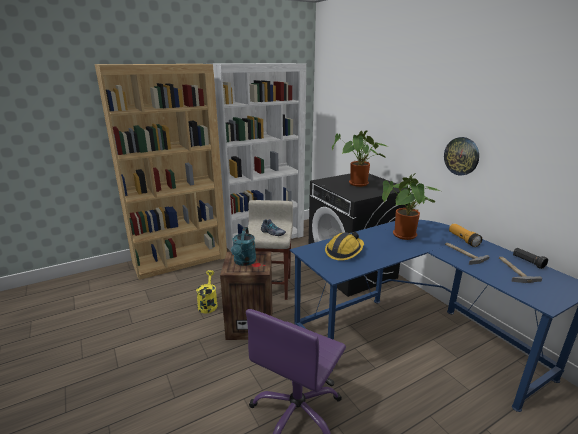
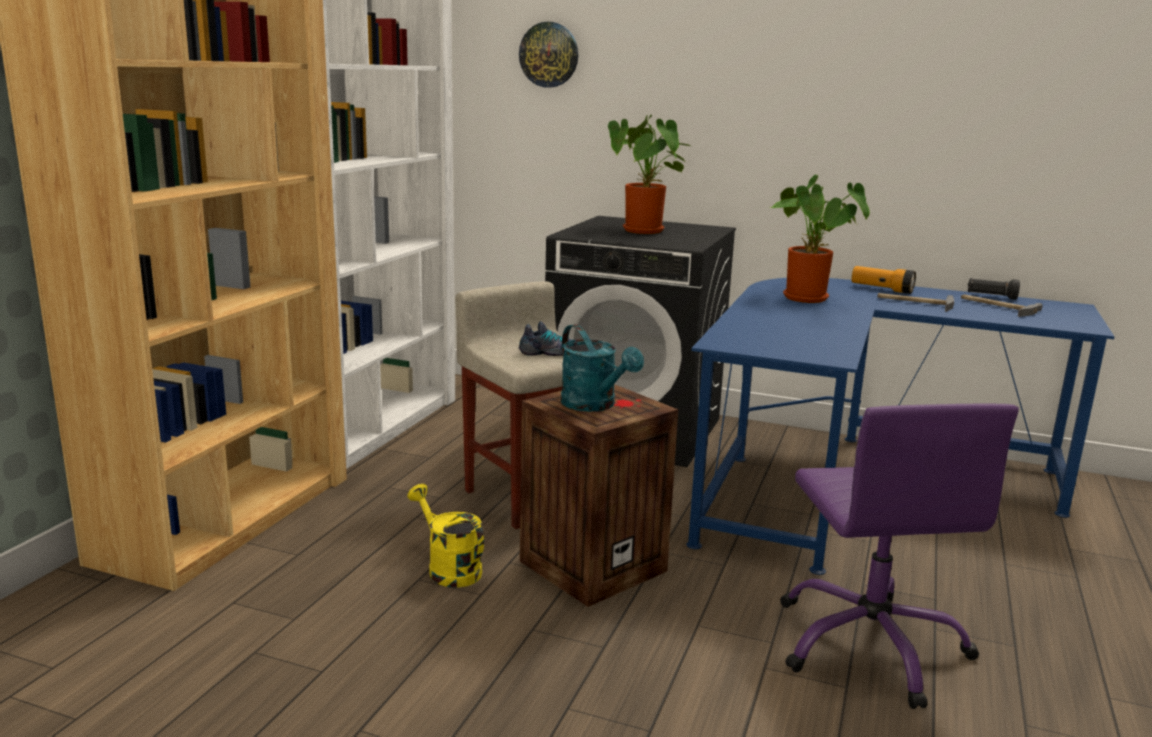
camera: 40 degrees left, 5 degrees down
(344, 251) = (777, 332): hard hat -> none
(461, 156) = (838, 146): wall clock -> wall clock (549, 55)

